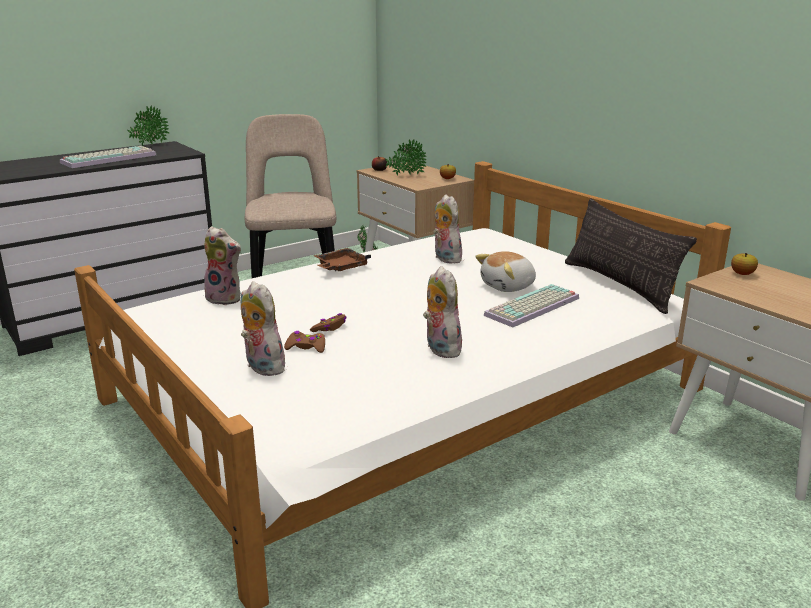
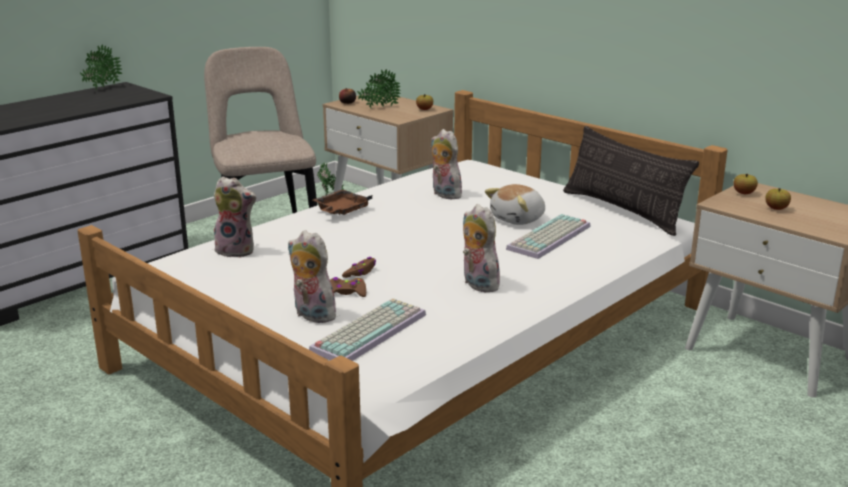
camera: 10 degrees left, 0 degrees up
(109, 158) = (69, 106): keyboard -> keyboard (368, 331)
(774, 292) = (776, 208): none -> apple

